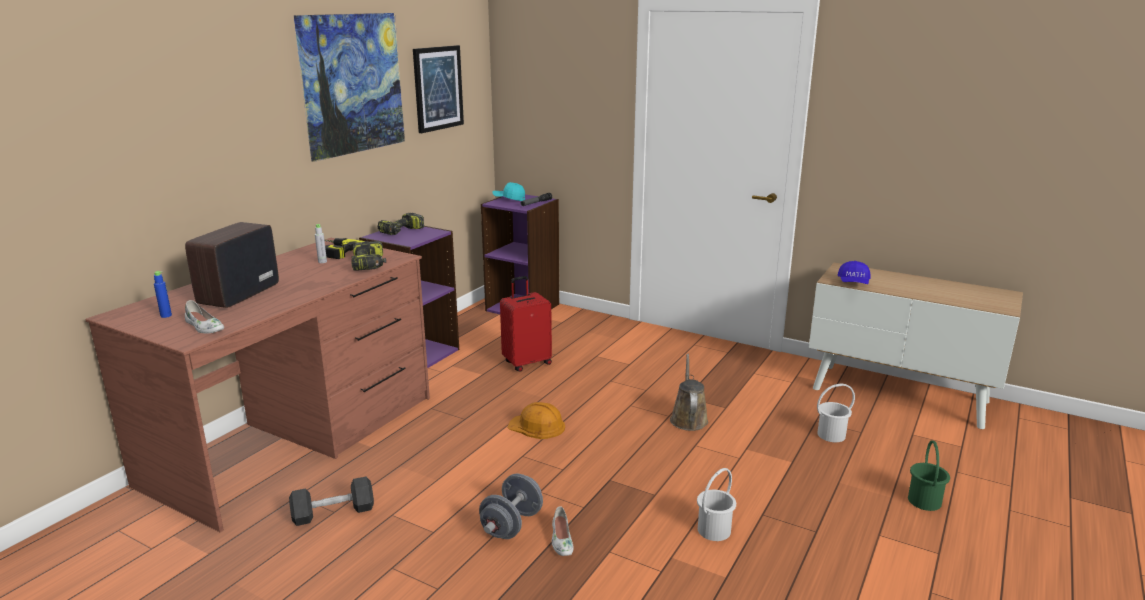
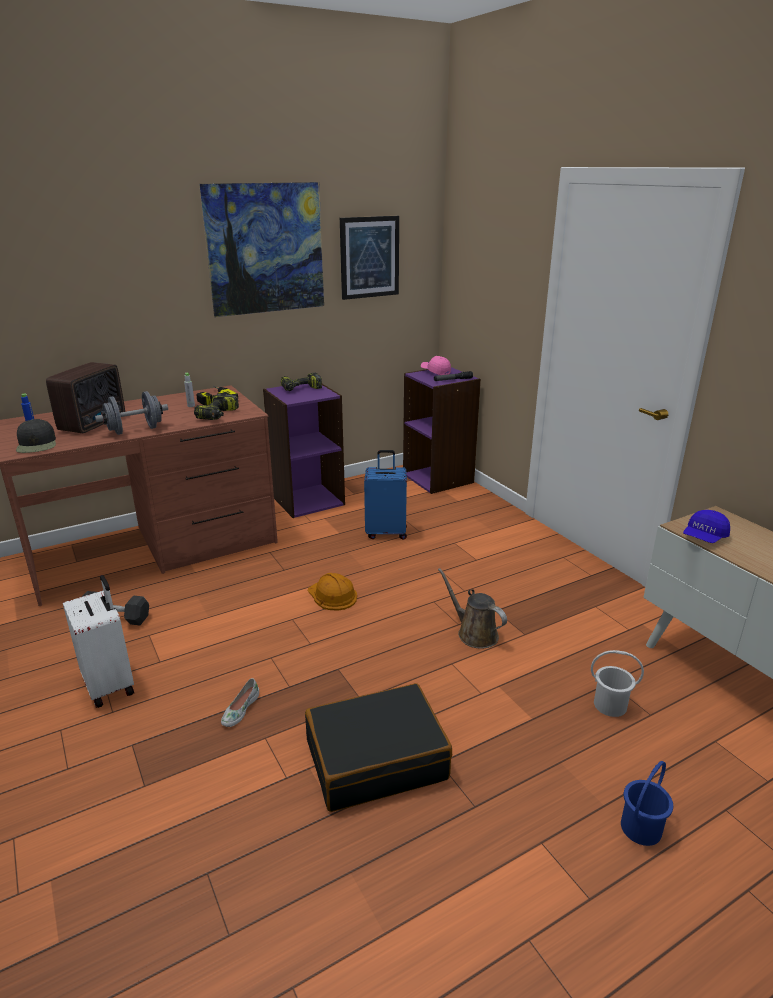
camera: 30 degrees right, 5 degrees up
(204, 327) = (37, 444): white shoe -> black cap
(237, 295) = (95, 423): radio -> radio turned 150 degrees clockwise
(406, 569) = (110, 685): none -> white suitcase
(509, 199) = (435, 372): turquoise cap -> pink cap
(512, 525) = (218, 679): grey dumbbell -> grey dumbbell (135, 430)
(527, 363) = (386, 532): red suitcase -> blue suitcase
(688, 418) = (474, 633): brown watering can -> brown watering can turned 75 degrees counterclockwise
(714, 530) = (376, 759): white bucket -> black suitcase
(925, 501) = (641, 828): green bucket -> blue bucket

